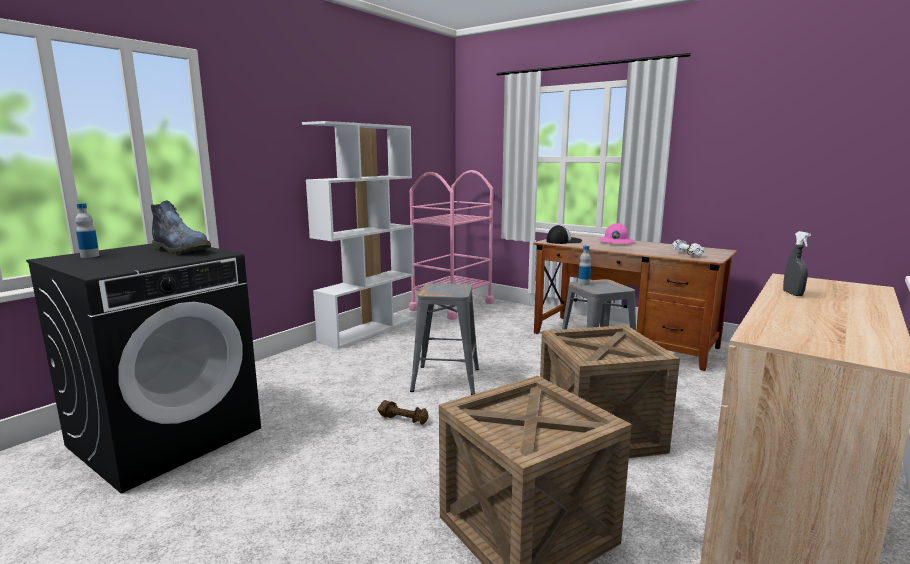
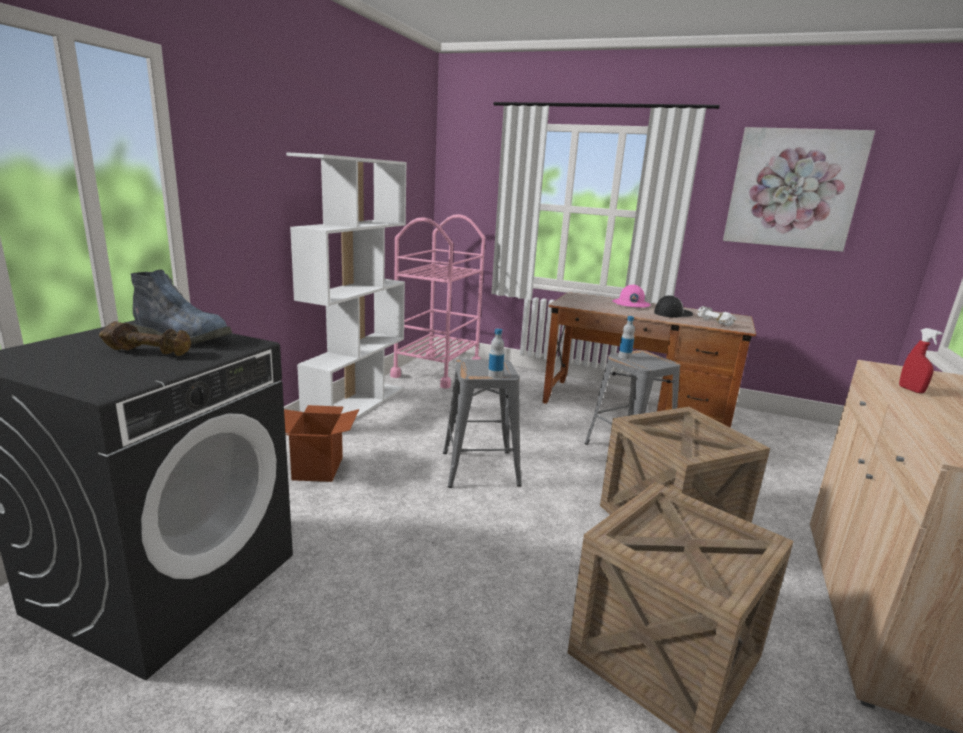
camera: 15 degrees left, 5 degrees up
(90, 256) = (51, 352): bottle -> bottle (495, 375)
(313, 371) = (318, 468): none -> cardboard box
(404, 419) = (460, 526): brown dumbbell -> brown dumbbell (150, 352)
(563, 241) = (578, 303): cap -> cap (672, 313)
(773, 124) = (793, 189): none -> picture
(792, 294) = (911, 390): grey spray bottle -> red spray bottle

